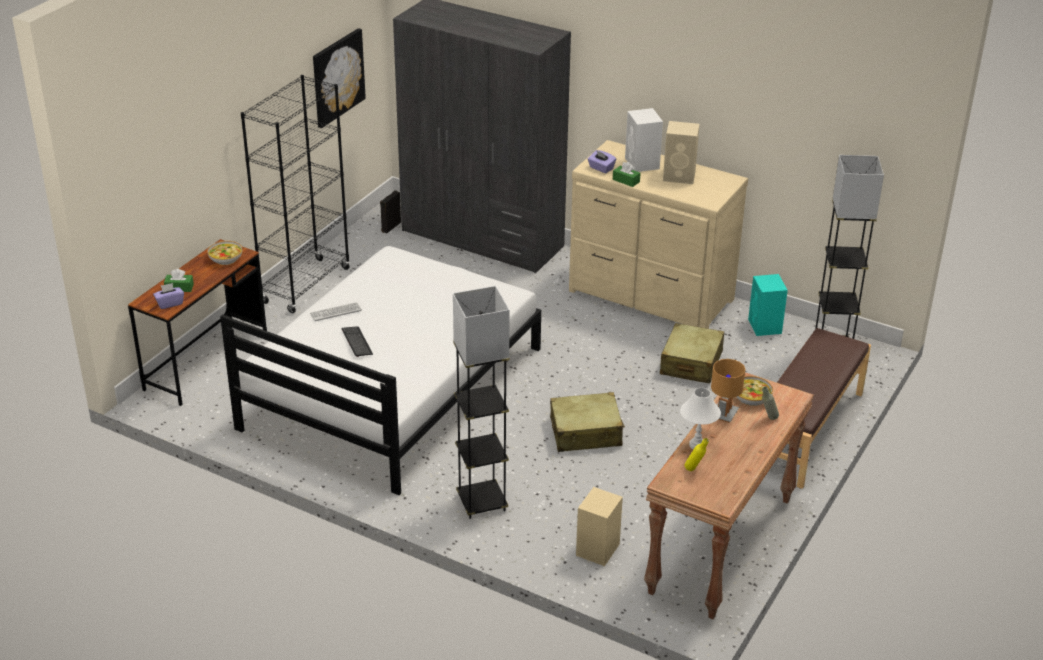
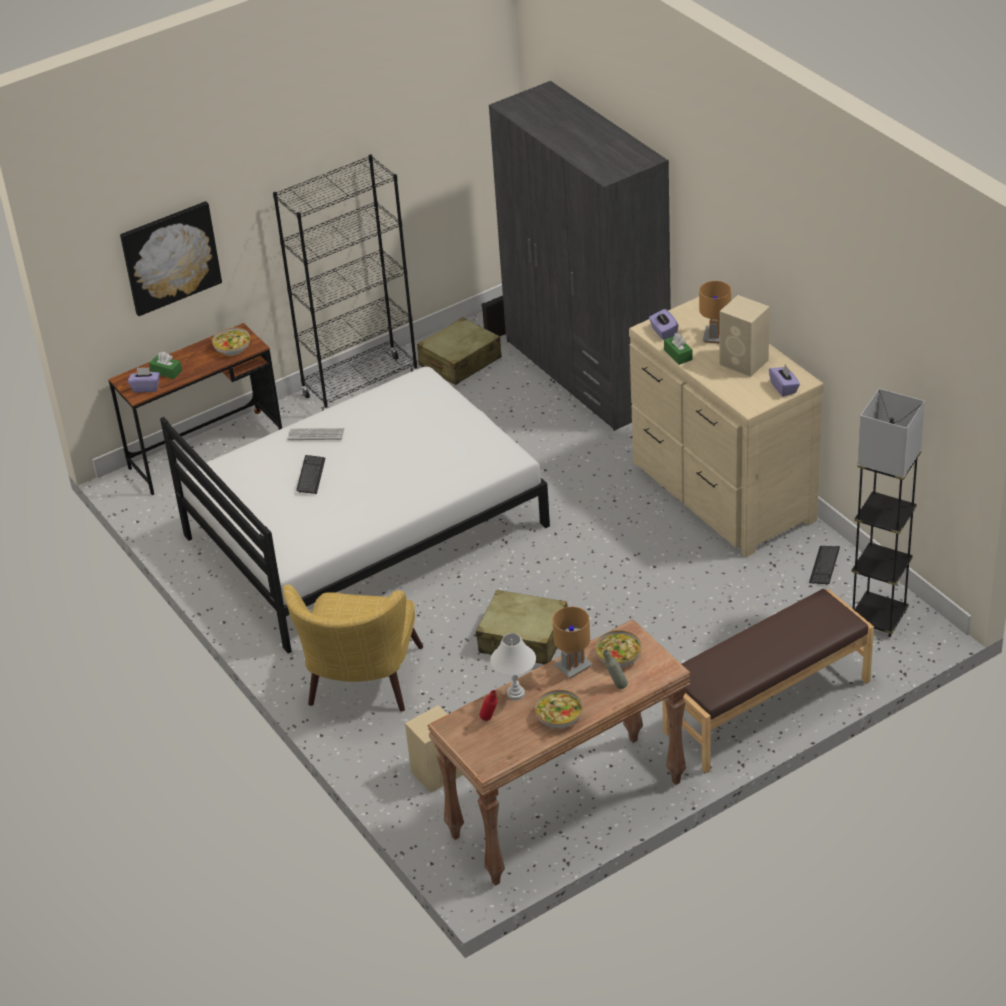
camera: 30 degrees right, 5 degrees up
(337, 77) = (436, 157): picture -> picture (170, 257)
(482, 502) = (361, 686): grey floor lamp -> yellow armchair
(642, 164) = (715, 336): white speaker -> brown table lamp
(691, 363) = (701, 589): beige suitcase -> beige suitcase (459, 362)
(694, 470) = (490, 720): yellow bottle -> red bottle
(723, 186) = (784, 388): none -> purple tissue box
(746, 452) = (559, 717): none -> bowl
(765, 327) = (824, 566): turquoise speaker -> keyboard

